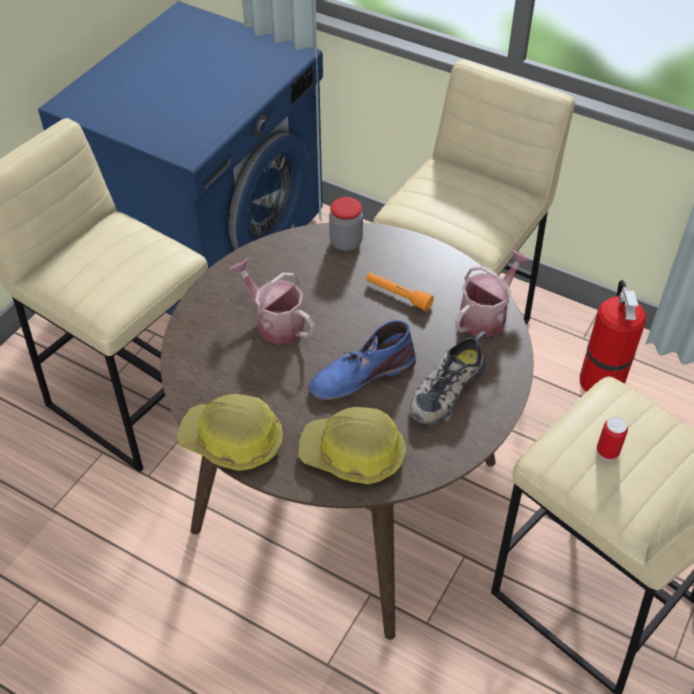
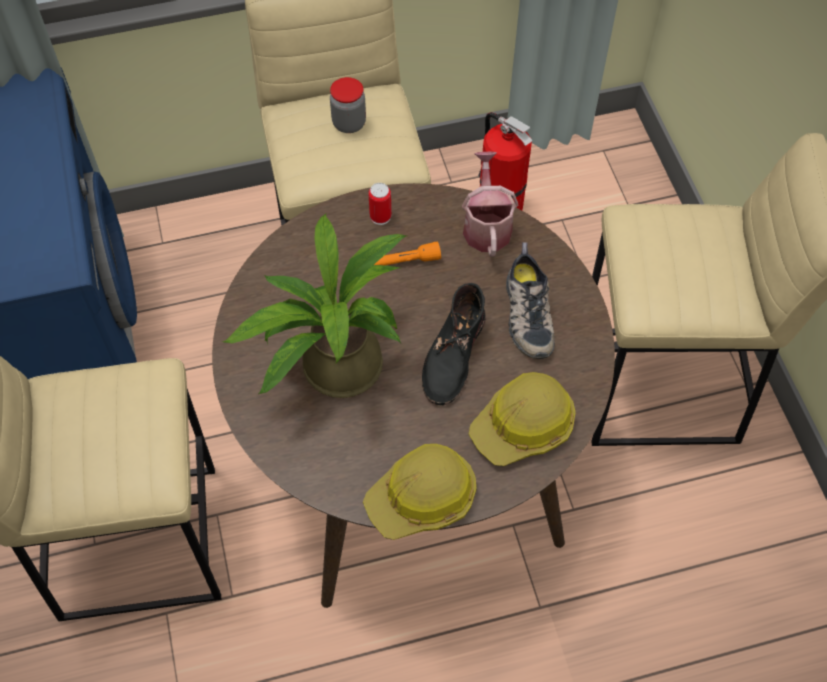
camera: 45 degrees left, 10 degrees up
(275, 322) = (332, 367): watering can -> potted plant
(346, 242) = (303, 247): jar -> jar (349, 123)
(361, 375) = (453, 356): blue boot -> black boot
(607, 451) = (678, 269): can -> can (380, 216)

